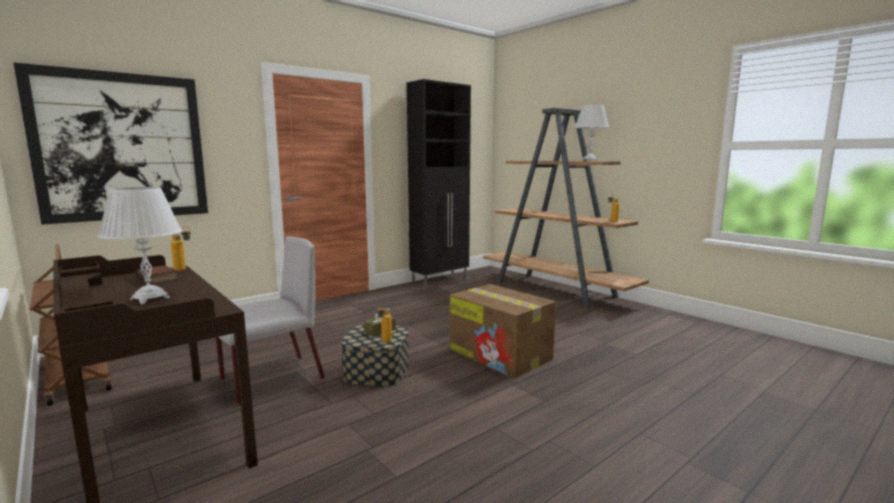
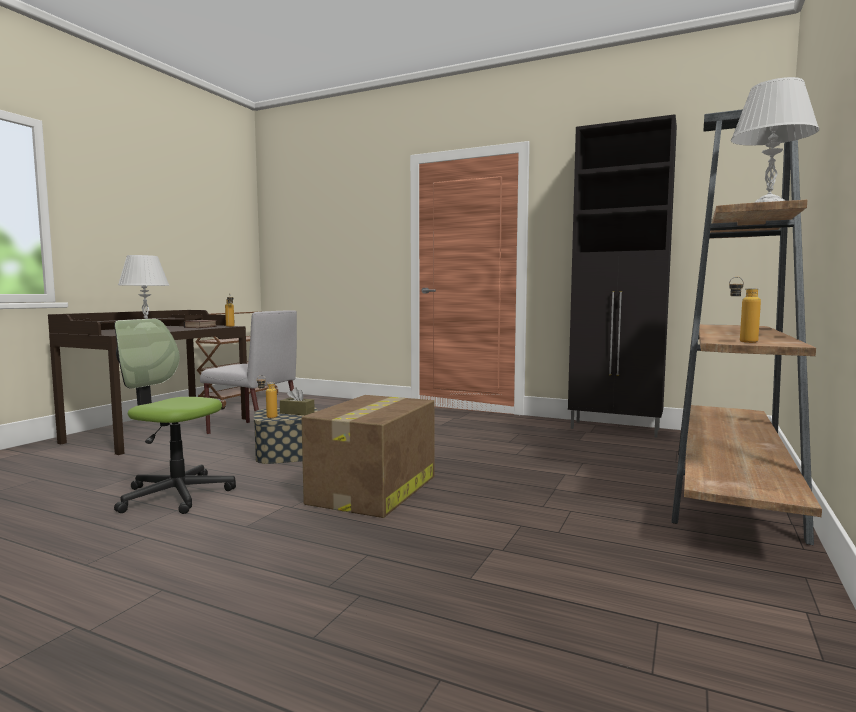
camera: 65 degrees right, 5 degrees down
(122, 147) = (311, 244): picture -> none
(453, 427) = (176, 495): none -> office chair

